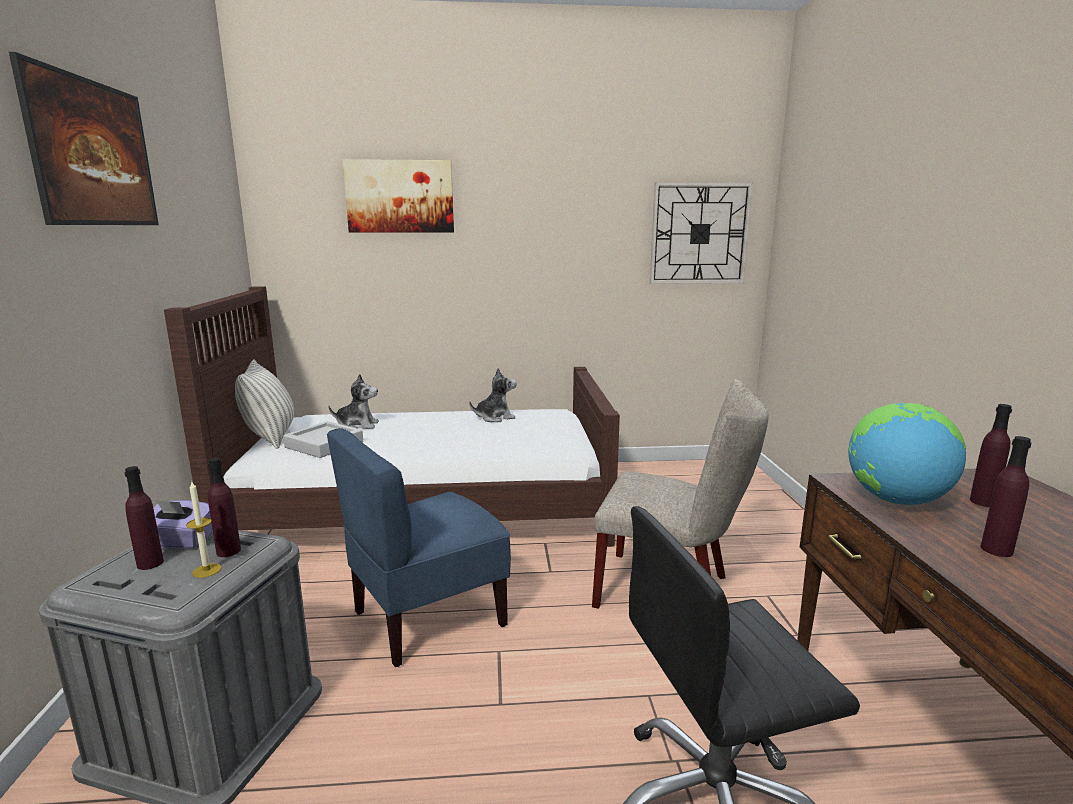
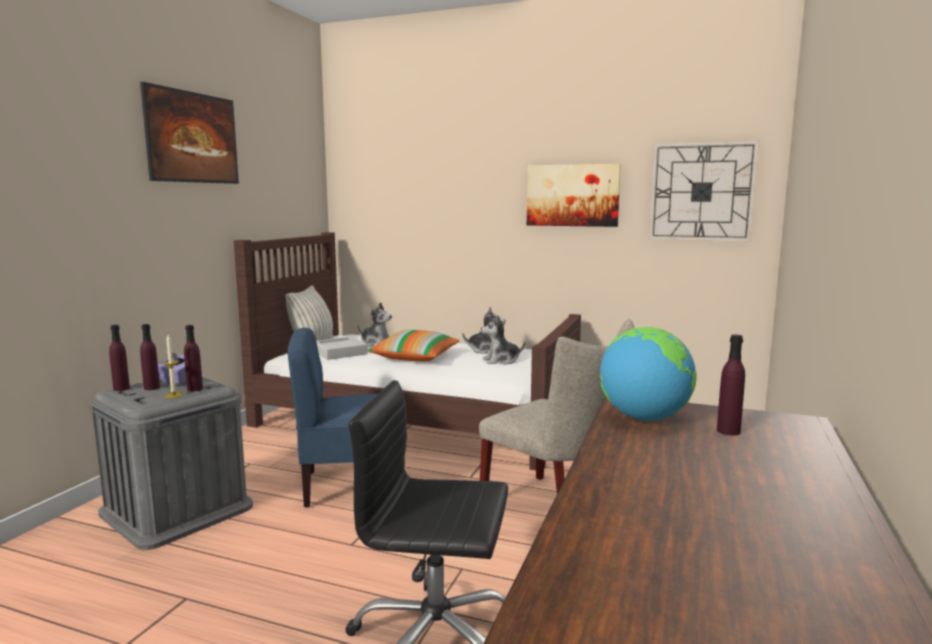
camera: 25 degrees right, 5 degrees down
(400, 197) = (434, 163): picture -> picture (572, 195)
(428, 439) = (415, 358): none -> pillow
(528, 429) = (501, 361): none -> plush toy
(996, 550) = (660, 455): purple bottle -> purple bottle (121, 388)

